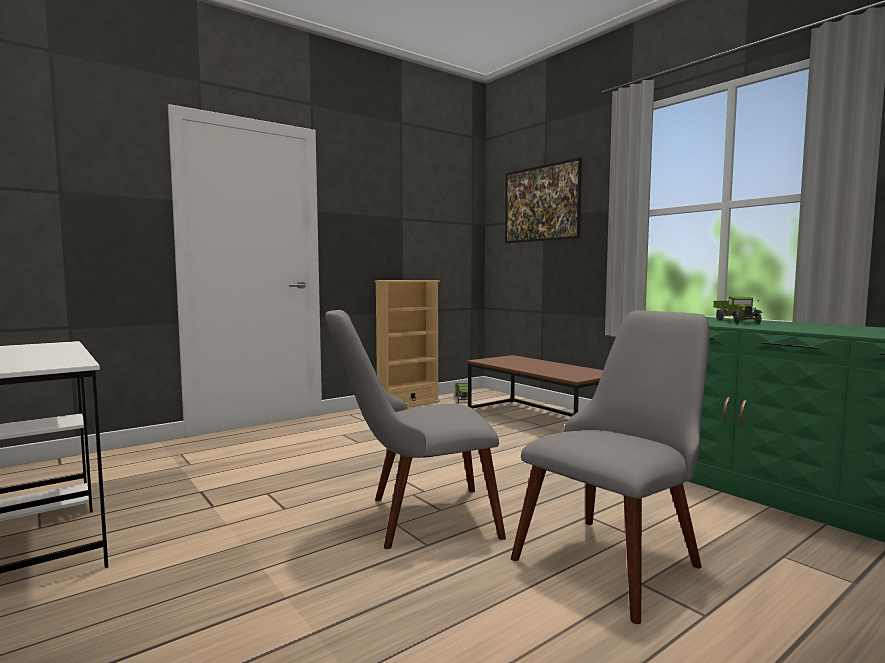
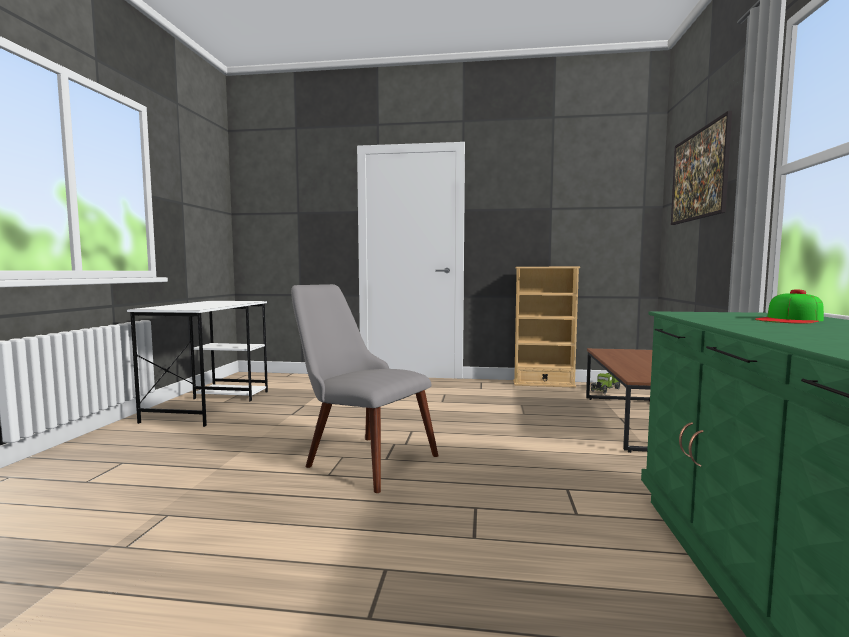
camera: 45 degrees right, 0 degrees up
(618, 554) = (423, 543): grey chair -> none
(736, 321) = (790, 320): toy truck -> cap

